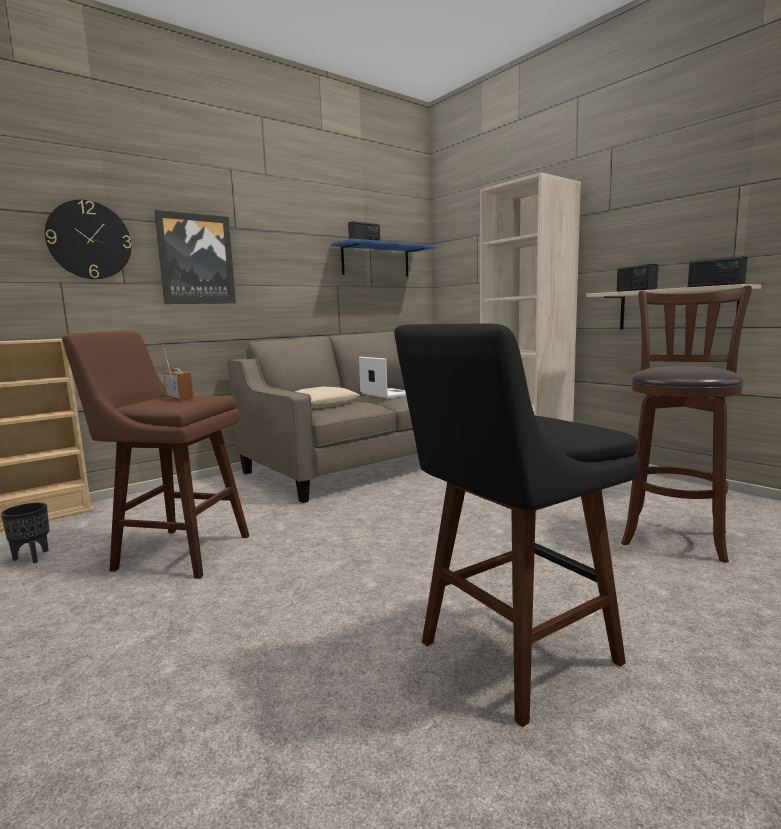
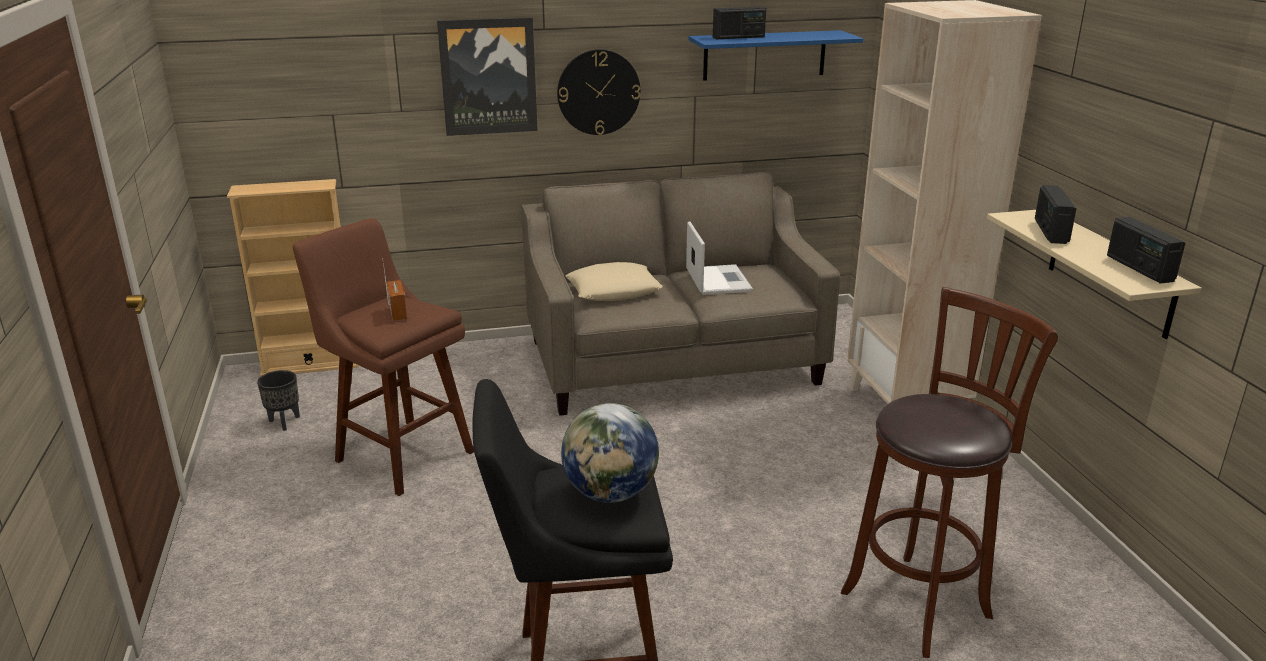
camera: 25 degrees right, 15 degrees up
(89, 240) = (362, 64): wall clock -> wall clock (598, 92)
(546, 423) = (611, 493): none -> globe

